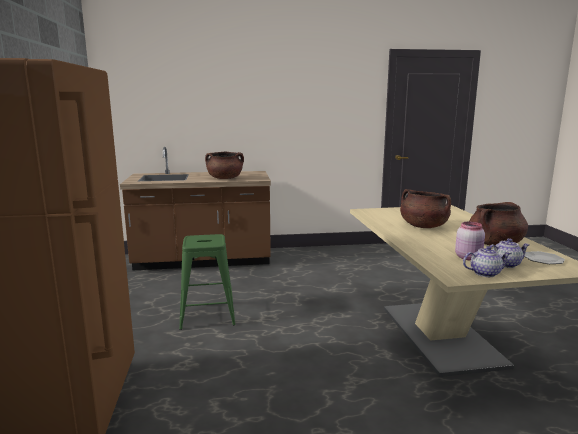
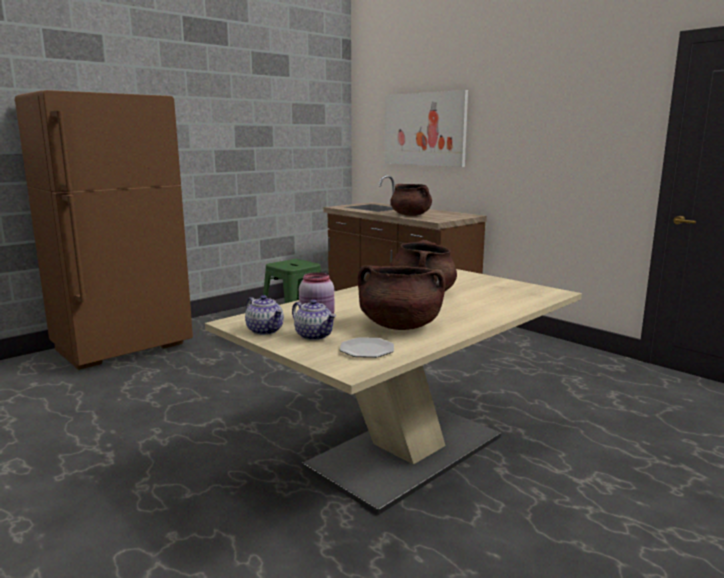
camera: 55 degrees right, 0 degrees up
(193, 104) = (424, 129): none -> picture

